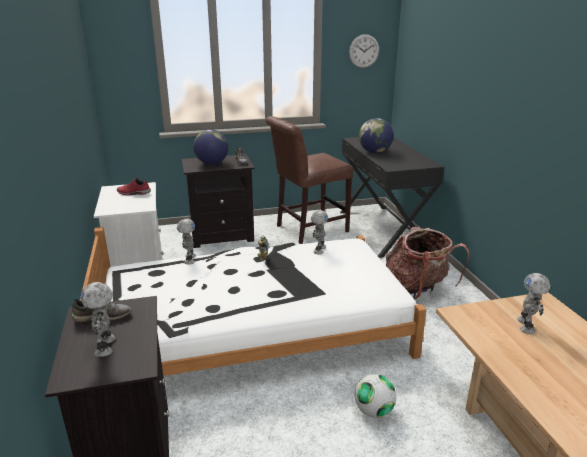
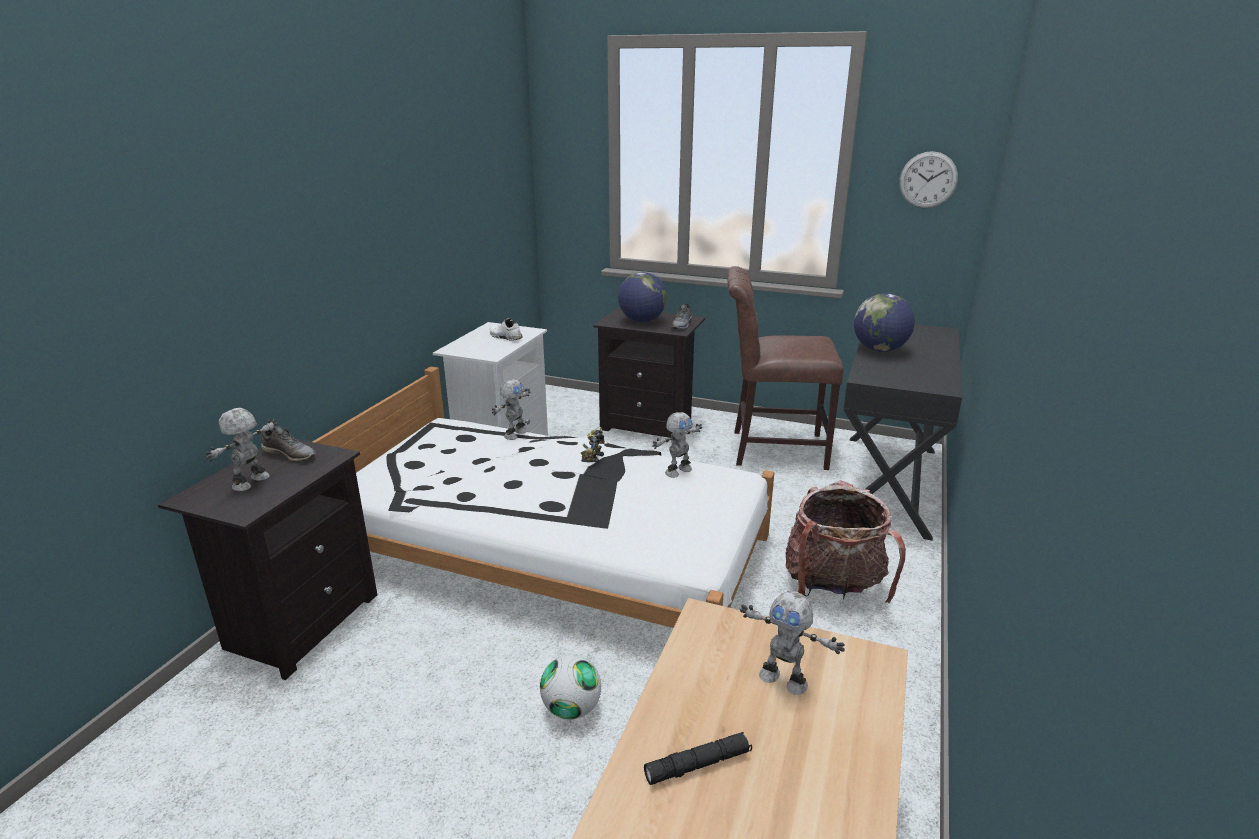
camera: 35 degrees right, 0 degrees up
(133, 193) = (504, 337): red shoe -> white shoe
(526, 326) = (784, 679): toy robot -> toy robot turned 105 degrees counterclockwise
(552, 380) = (698, 764): none -> black flashlight

